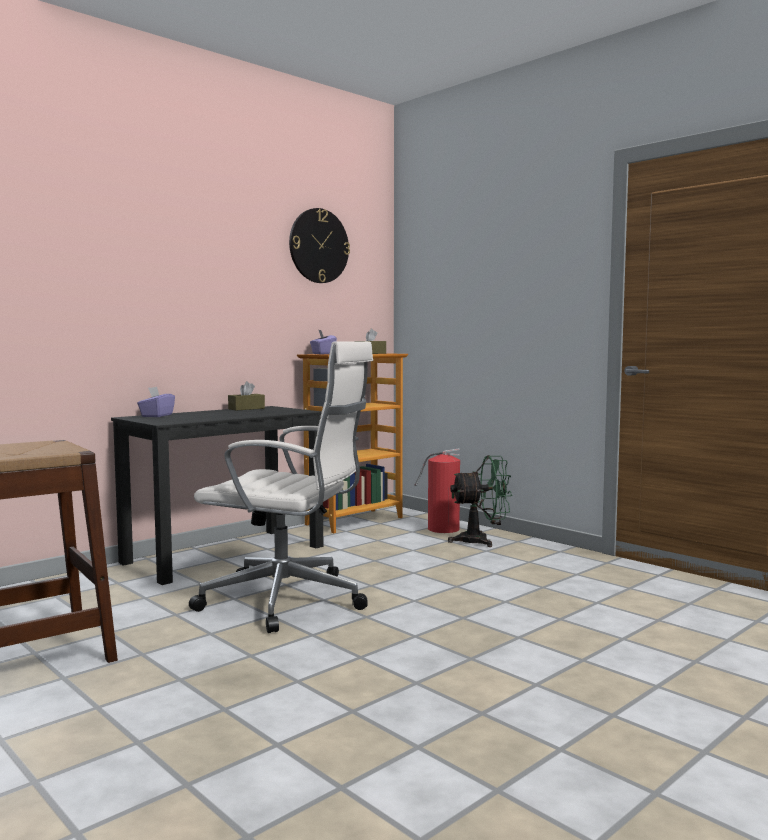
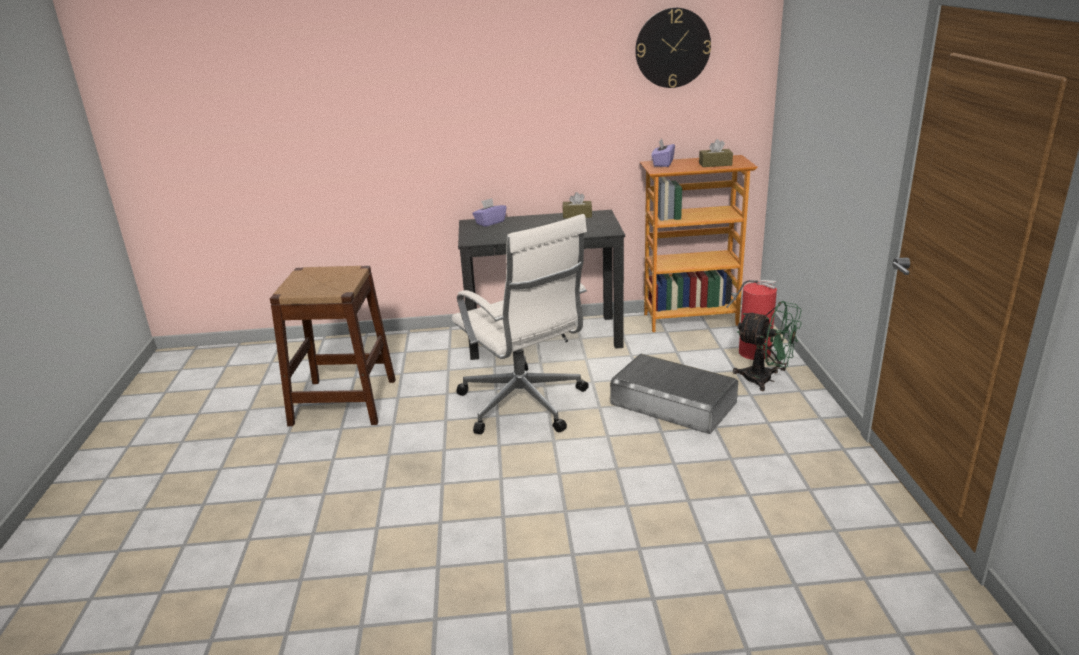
camera: 40 degrees right, 20 degrees up
(433, 568) = (673, 403): none -> grey storage box

